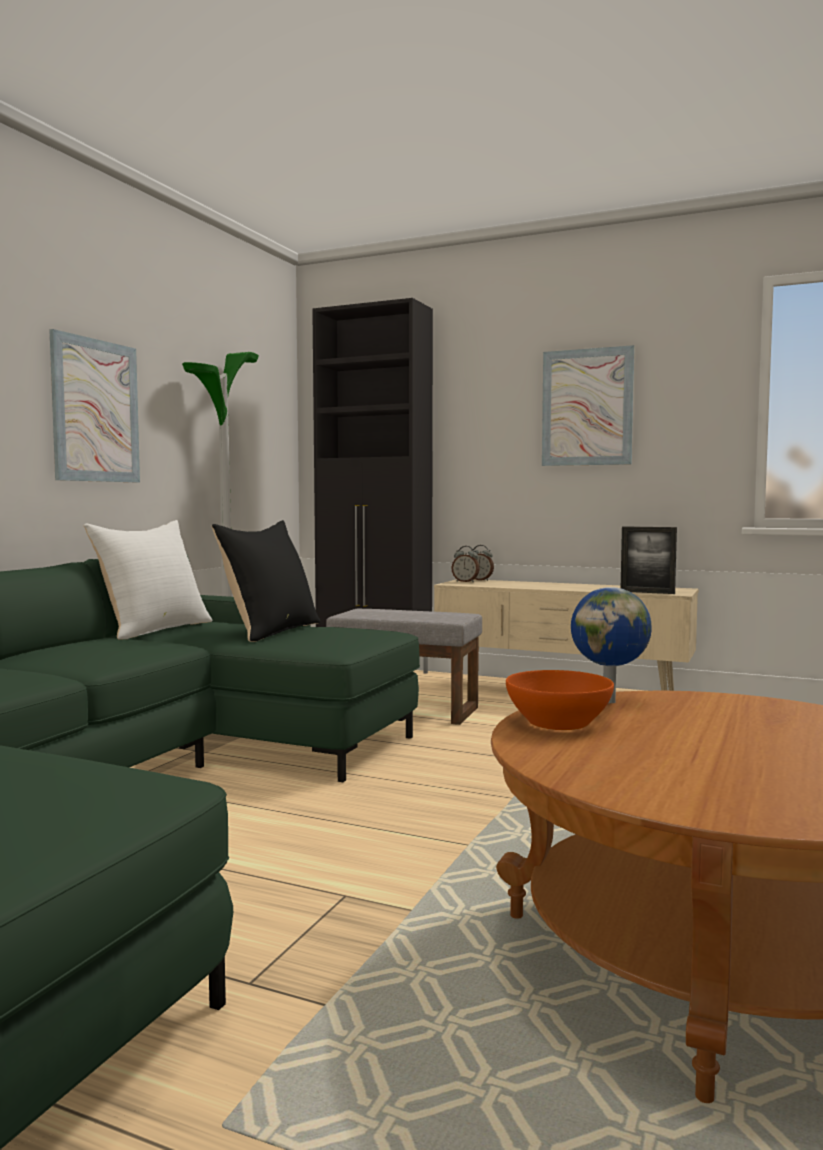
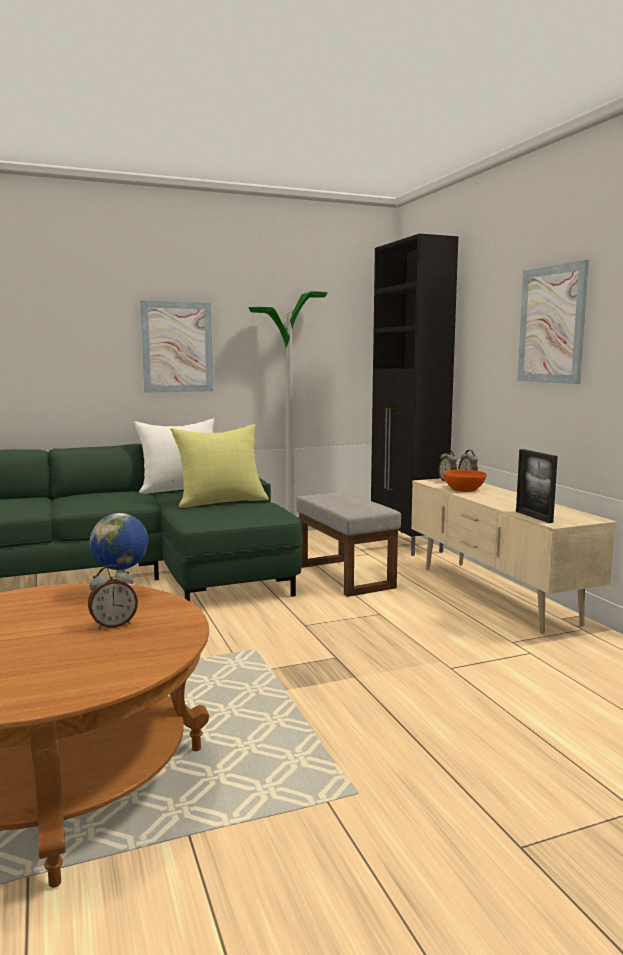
camera: 45 degrees right, 5 degrees up
(271, 631) = (221, 501): black pillow -> yellow pillow
(558, 722) = (48, 595): orange bowl -> orange bowl (464, 489)
(728, 718) = (113, 625): none -> alarm clock

